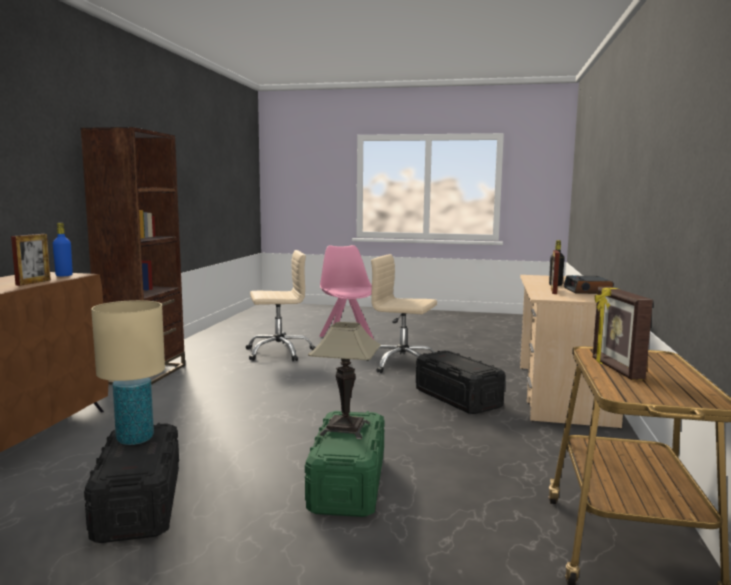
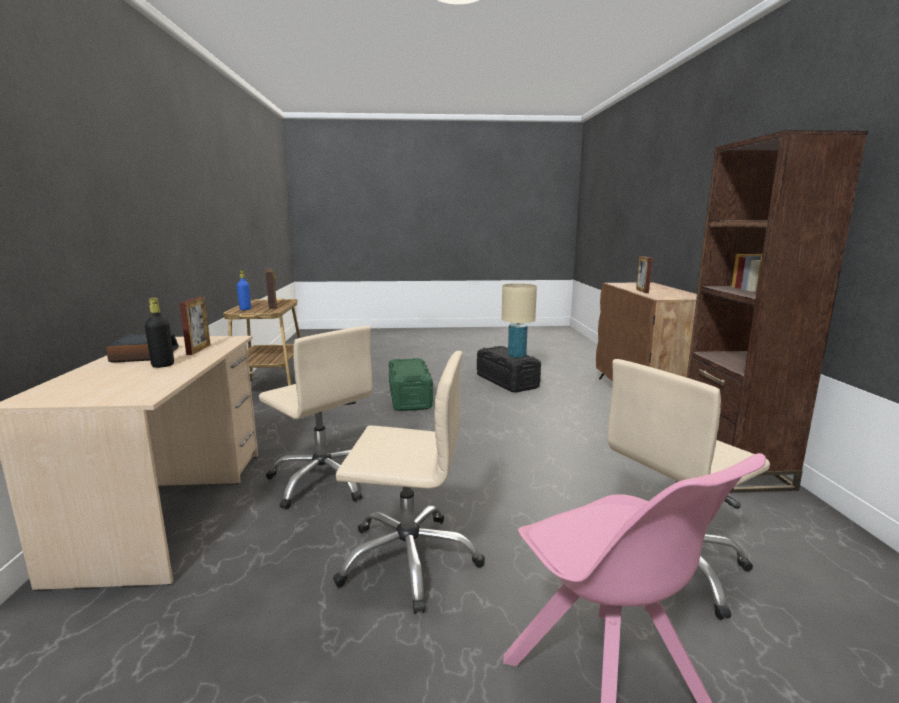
camera: 165 degrees right, 5 degrees up
(64, 275) = (664, 296): blue bottle -> blue bottle (245, 309)
(345, 429) = (412, 369): table lamp -> none
(457, 397) = (324, 480): black storage box -> beige office chair

